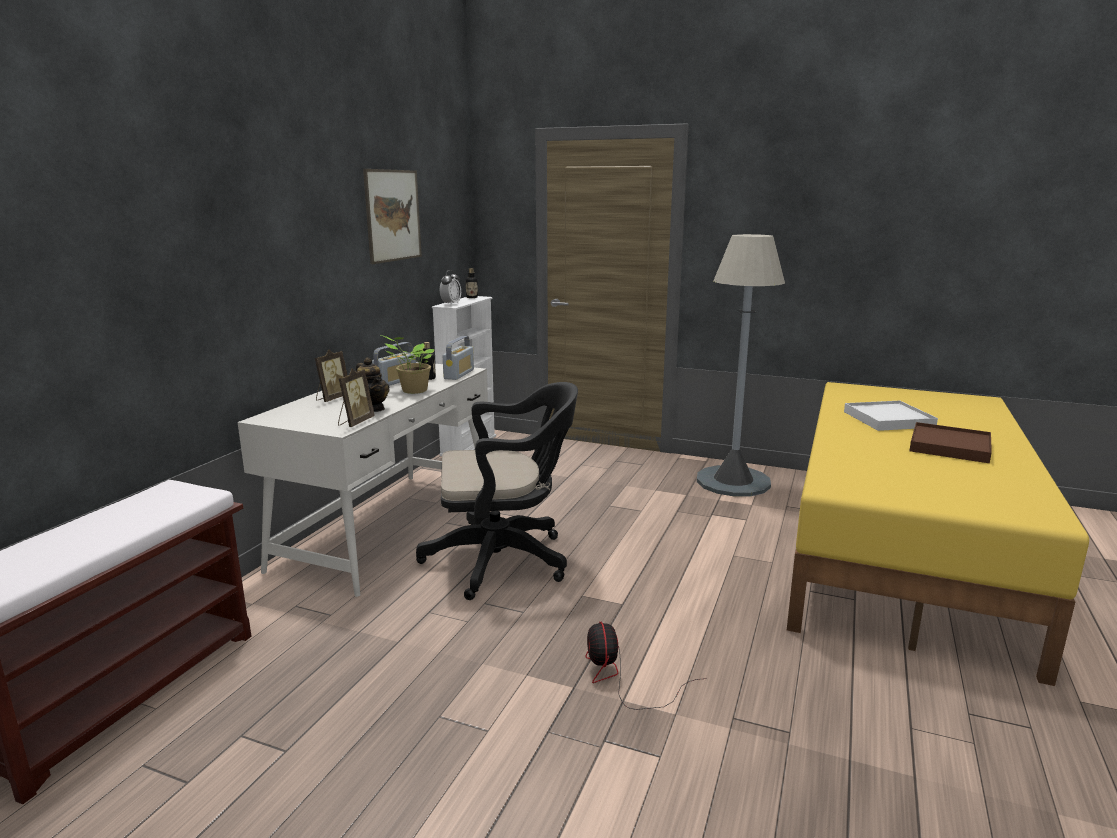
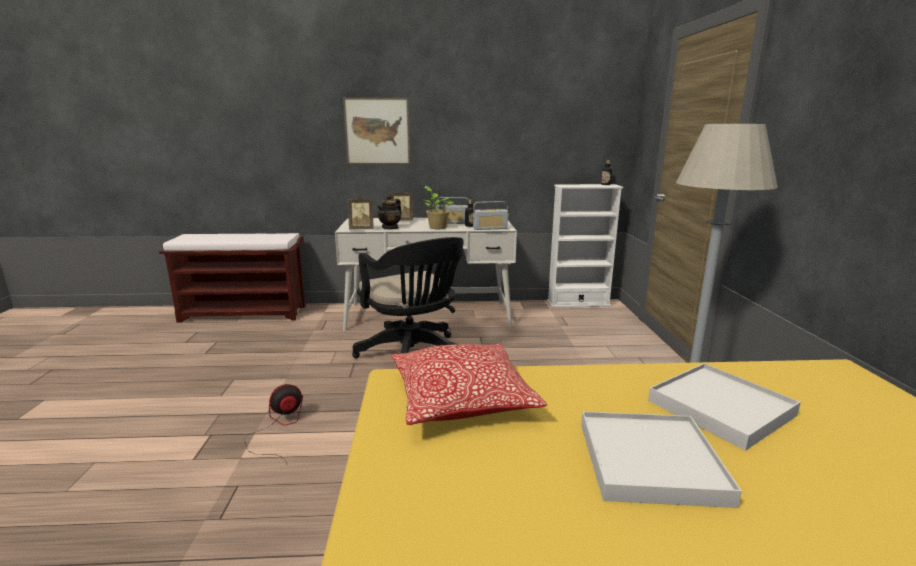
camera: 65 degrees right, 0 degrees up
(393, 215) = (516, 111): picture -> picture (377, 131)
(451, 304) = (569, 185): alarm clock -> none
(869, 473) = (461, 399): none -> pillow
(950, 446) = (650, 462): brown tray -> white tray

